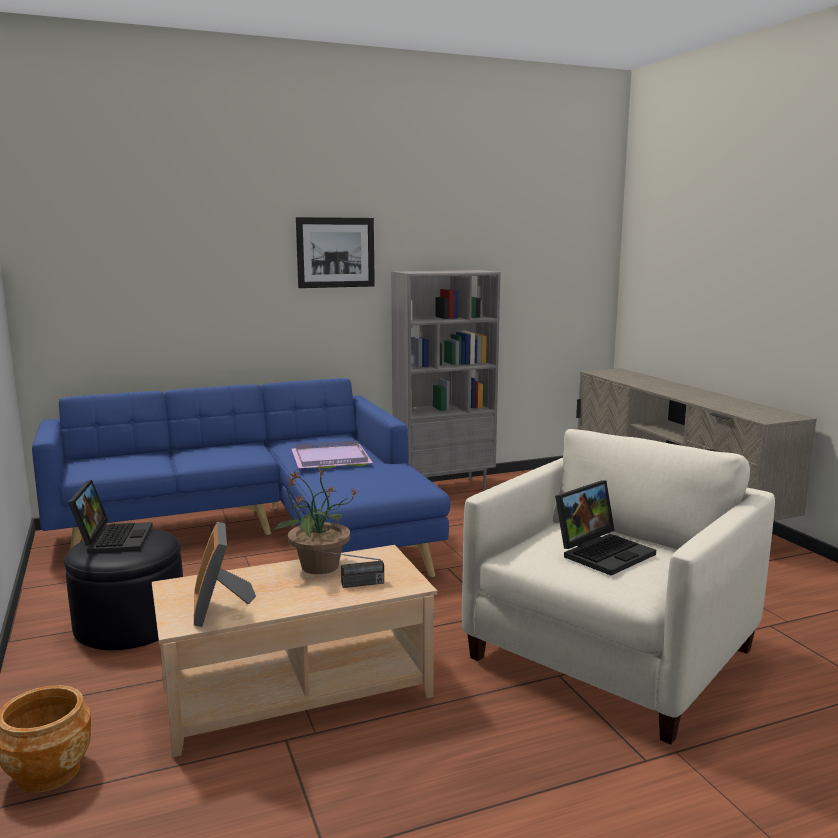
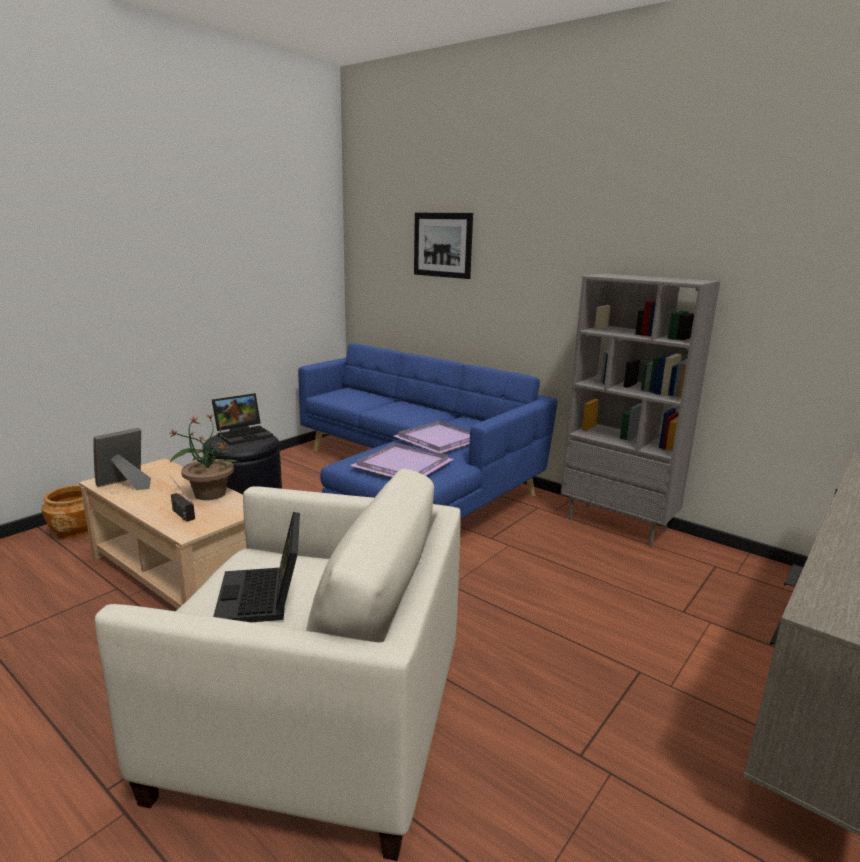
camera: 60 degrees right, 5 degrees up
(335, 252) = (553, 249): picture -> picture (442, 245)
(374, 480) = (402, 465): none -> purple tray
(603, 552) = (263, 597): laptop -> laptop turned 60 degrees clockwise

